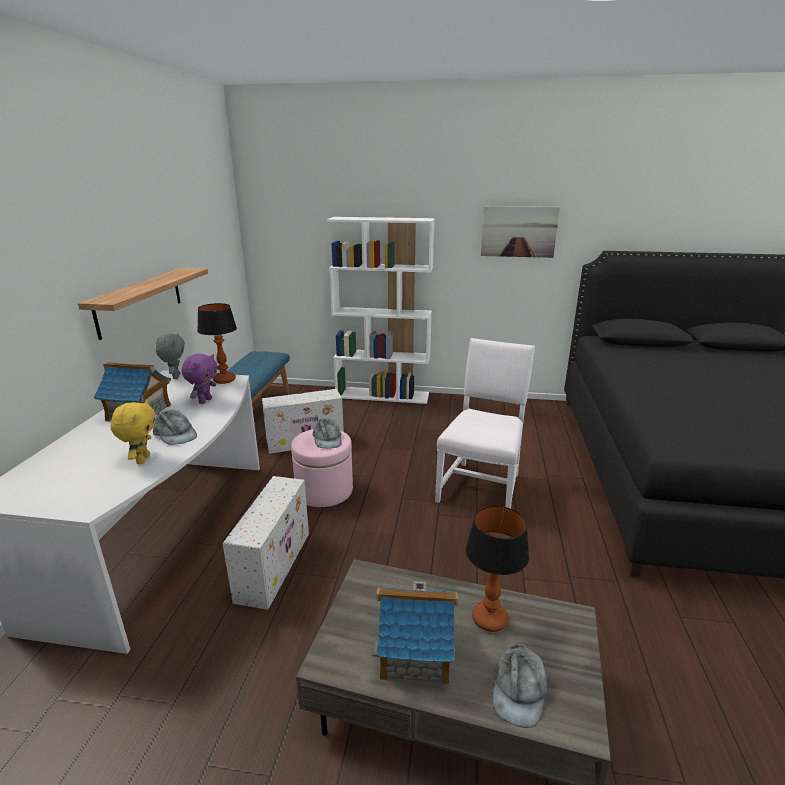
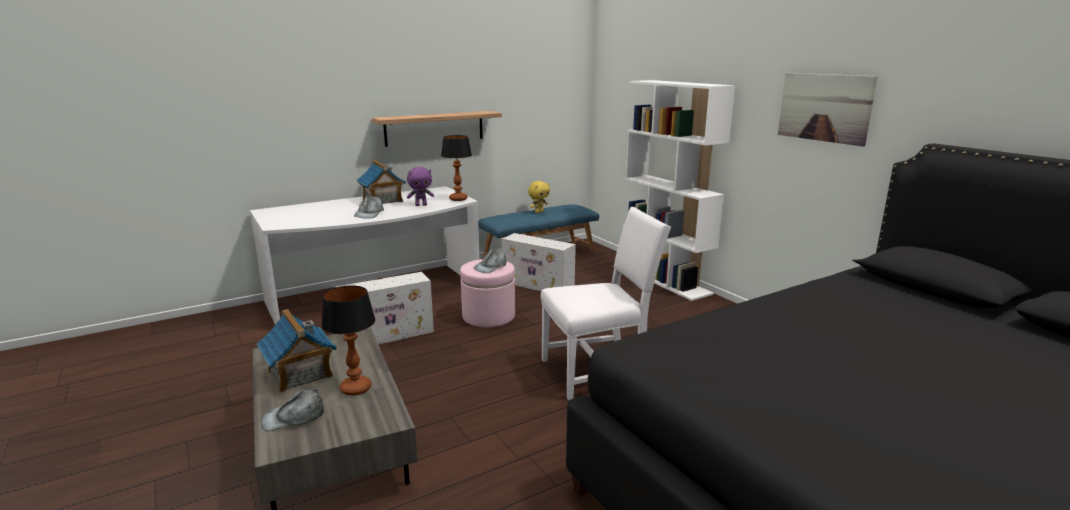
camera: 50 degrees right, 5 degrees down
(142, 459) = (332, 218): yellow plush toy -> yellow plush toy (539, 212)
(175, 376) = (441, 190): grey plush toy -> none

